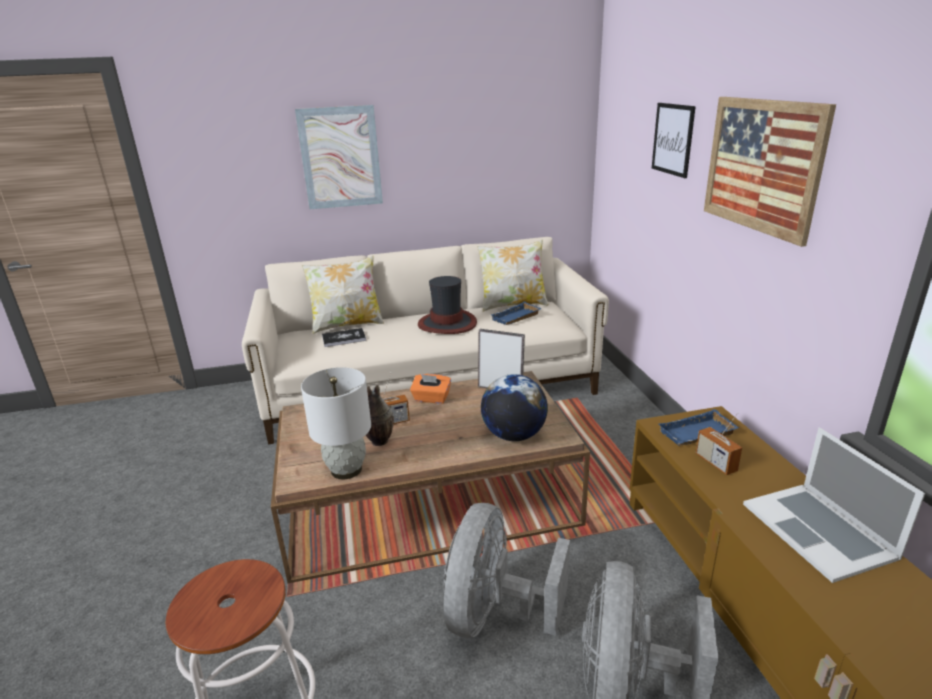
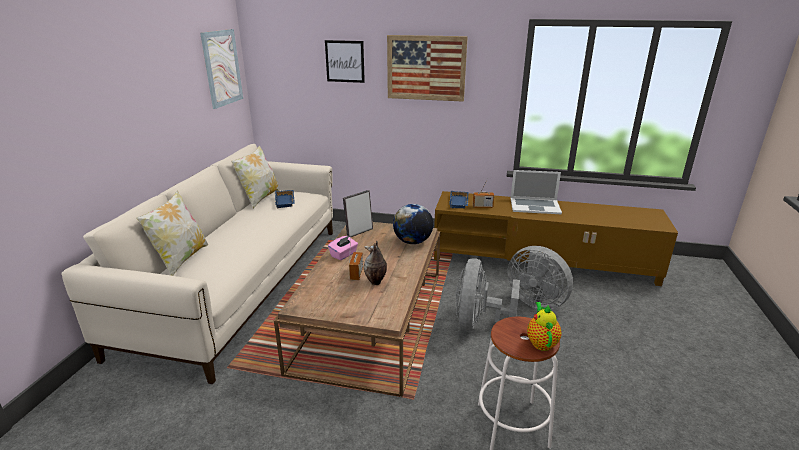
camera: 65 degrees left, 0 degrees up
(211, 624) = (541, 342): none -> teapot
(340, 158) = (105, 108): picture -> picture (222, 68)
(344, 338) = (212, 263): book -> none
(346, 470) = (396, 299): white table lamp -> none
(431, 398) = (343, 255): orange tissue box -> pink tissue box
(447, 323) = (257, 222): hat -> none
(495, 614) = (478, 322): grey fan -> grey fan turned 60 degrees clockwise

